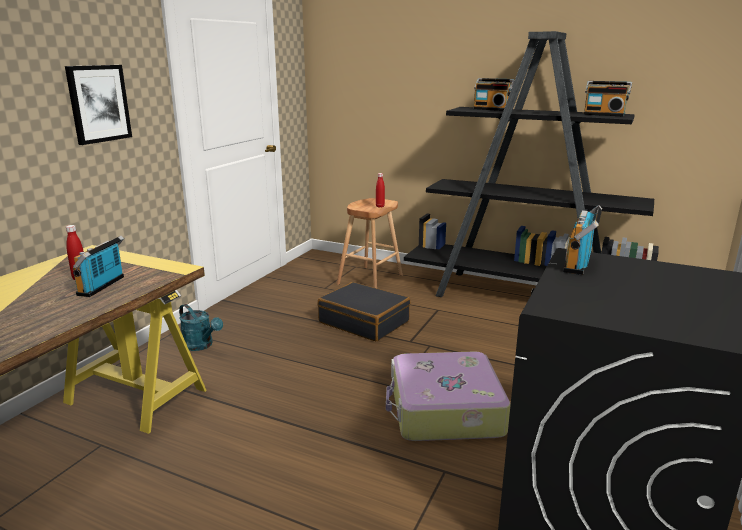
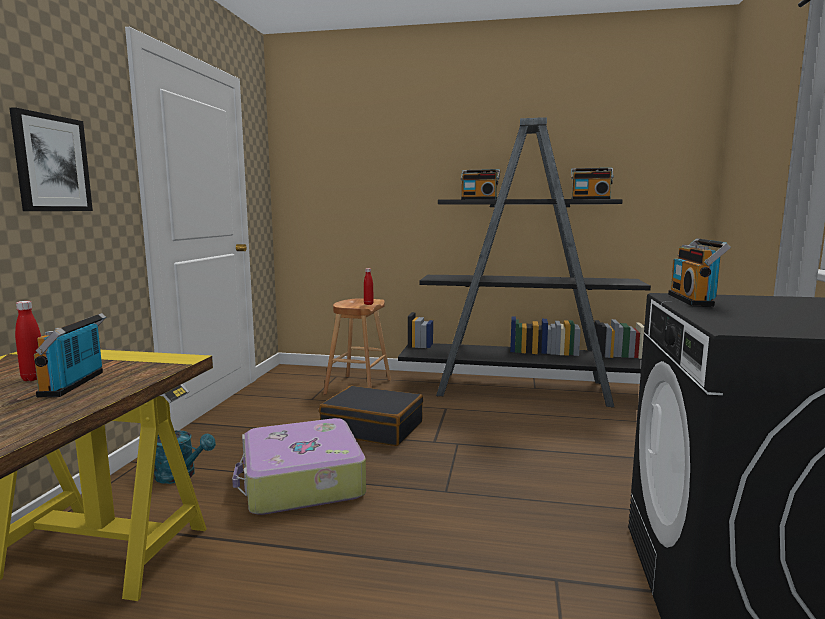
camera: 15 degrees left, 10 degrees down
(444, 410) = (513, 509): suitcase -> suitcase (301, 482)

